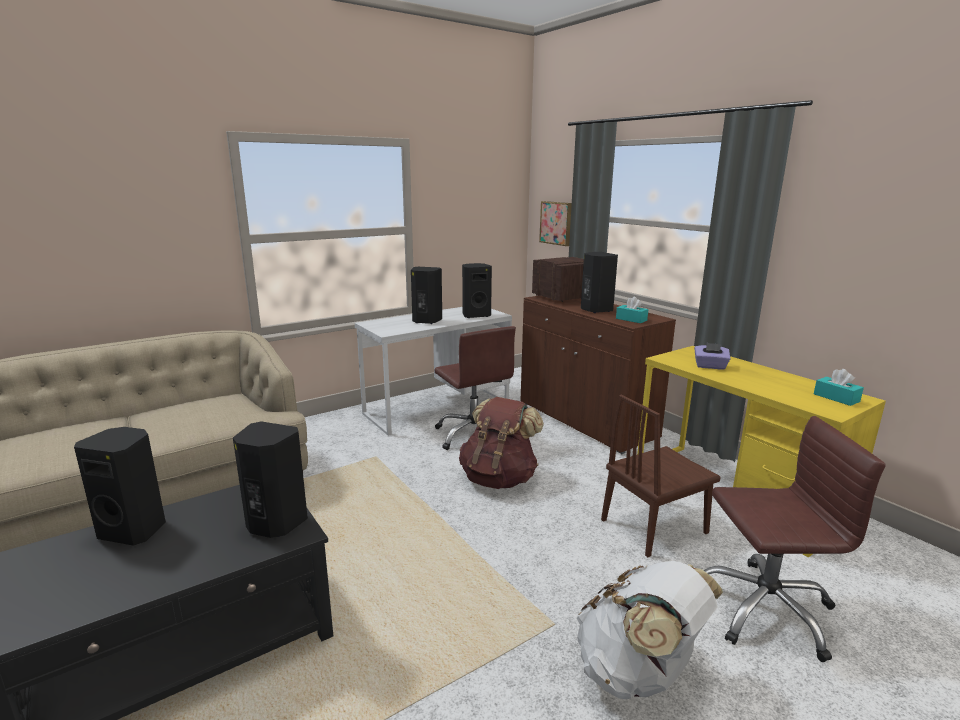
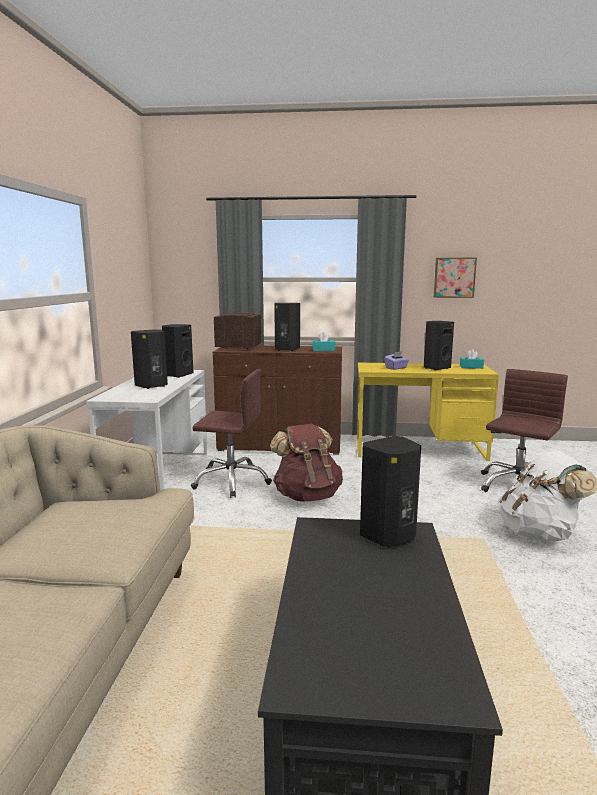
camera: 50 degrees left, 5 degrees down
(135, 530) = (319, 601): black speaker -> black speaker (436, 368)
(557, 223) = (192, 287): picture -> picture (454, 277)
(654, 526) = (424, 478): brown chair -> none

